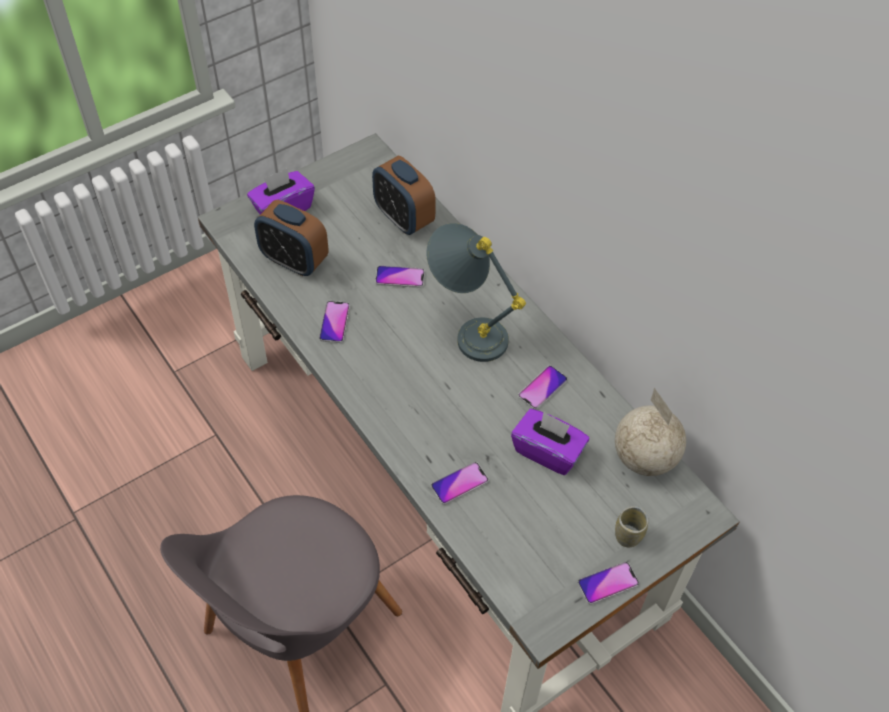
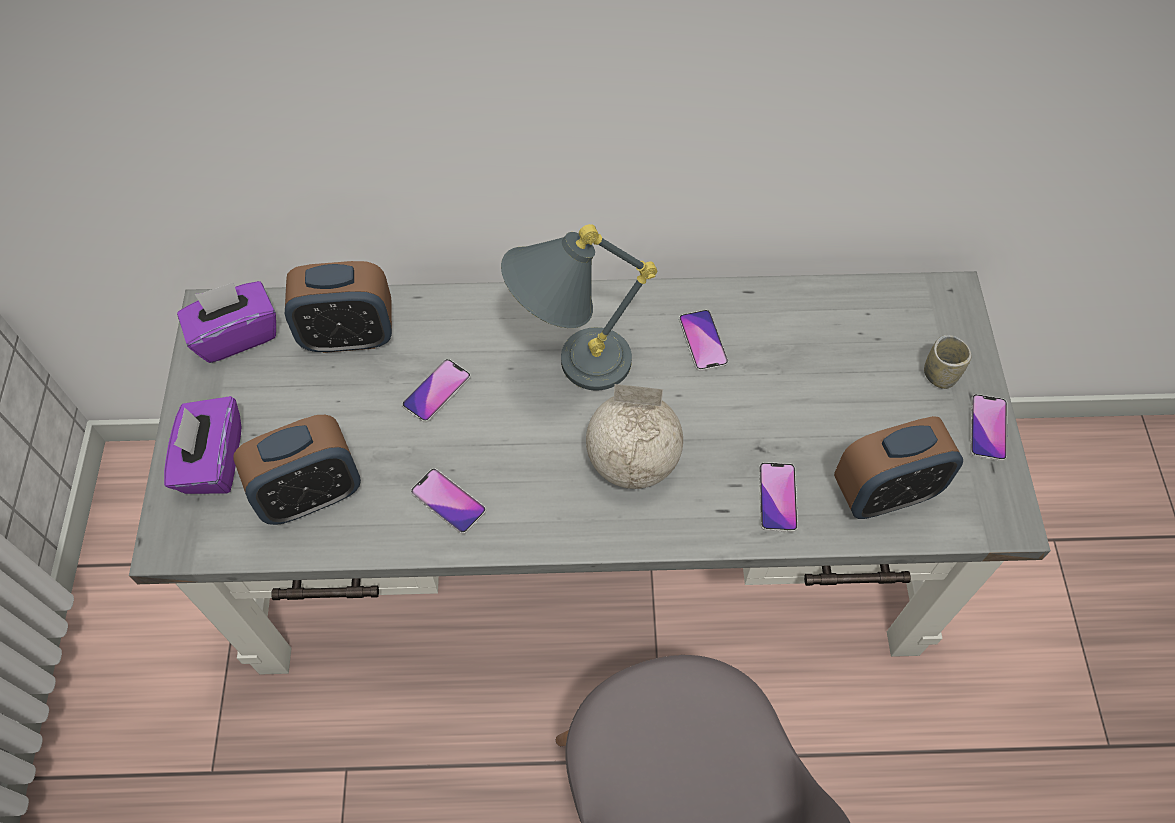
camera: 55 degrees left, 5 degrees up
(508, 542) = (884, 493): none -> alarm clock
(548, 451) = (789, 385): purple tissue box -> purple tissue box (236, 335)
(644, 457) = (852, 303): globe -> globe (631, 461)

